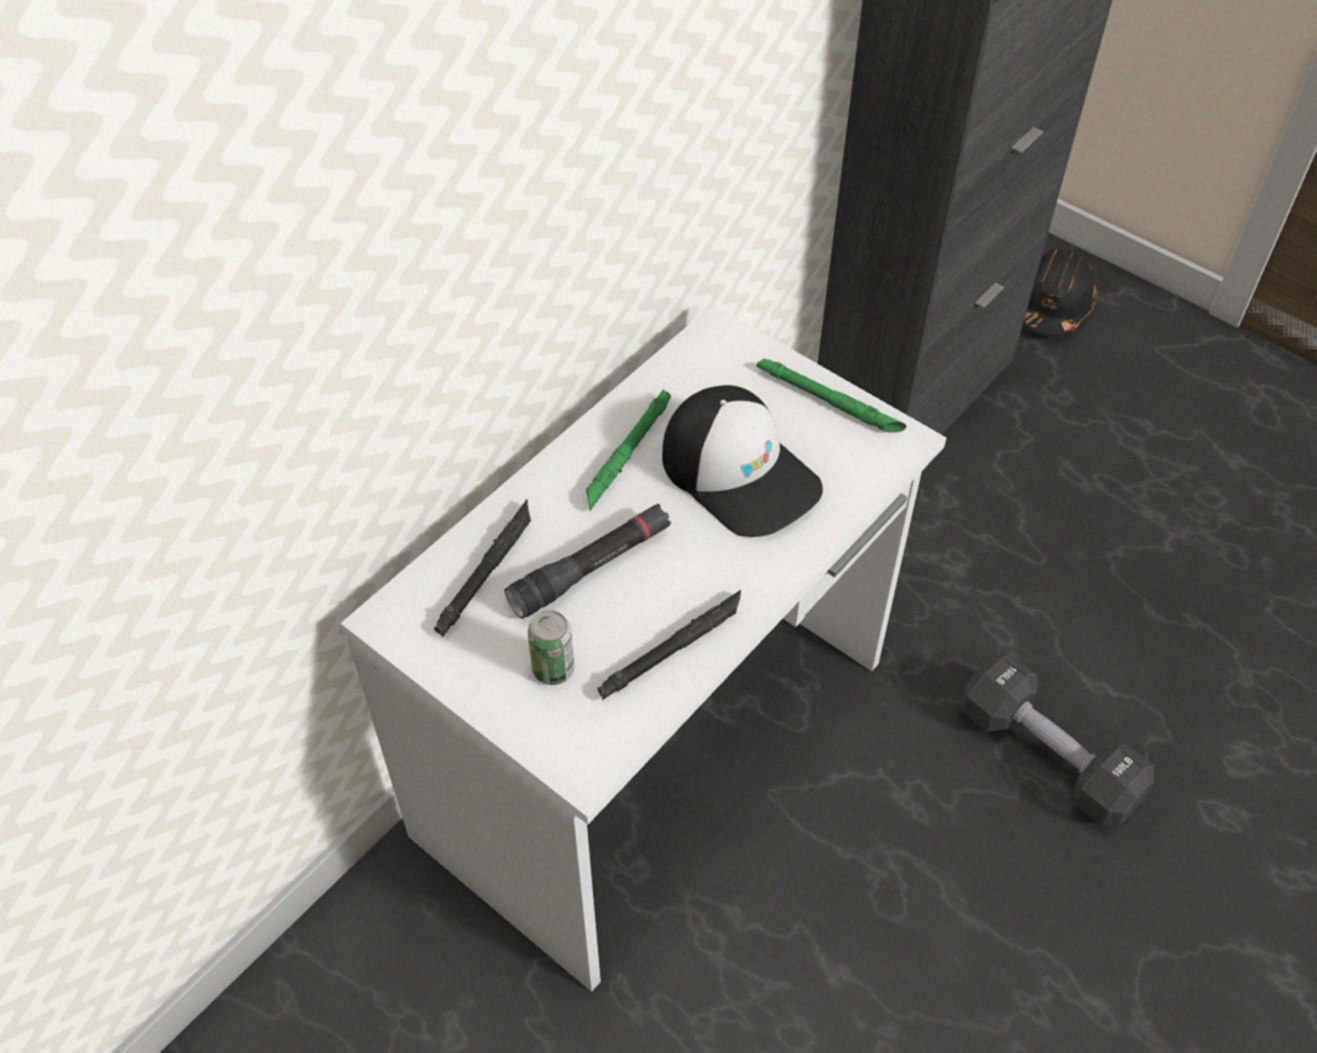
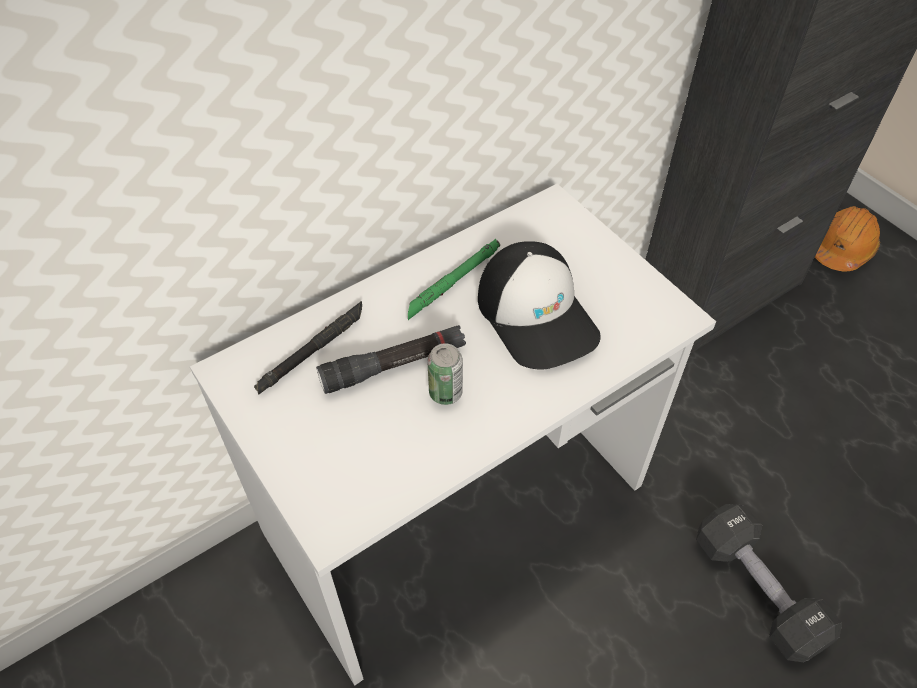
camera: 15 degrees right, 0 degrees up
(553, 669) = (335, 440): can -> can (445, 393)
(673, 649) = (436, 445): black flashlight -> none
(829, 401) = (626, 273): green flashlight -> none
(1051, 306) = (841, 249): black hard hat -> orange hard hat

